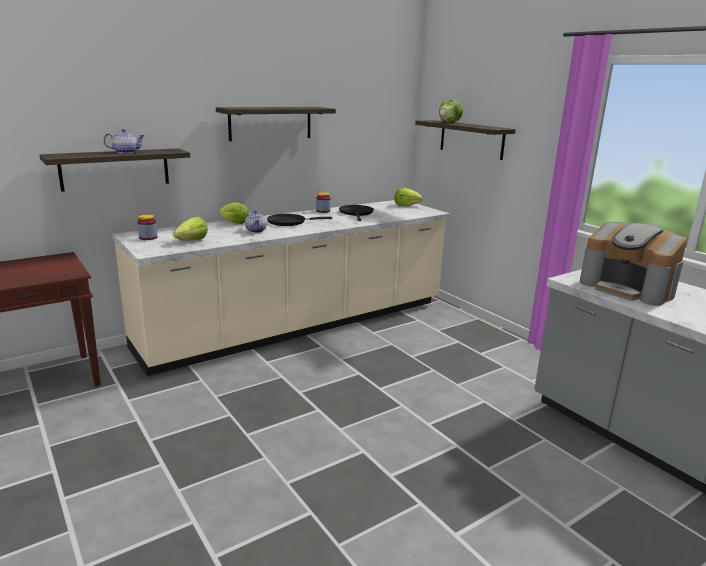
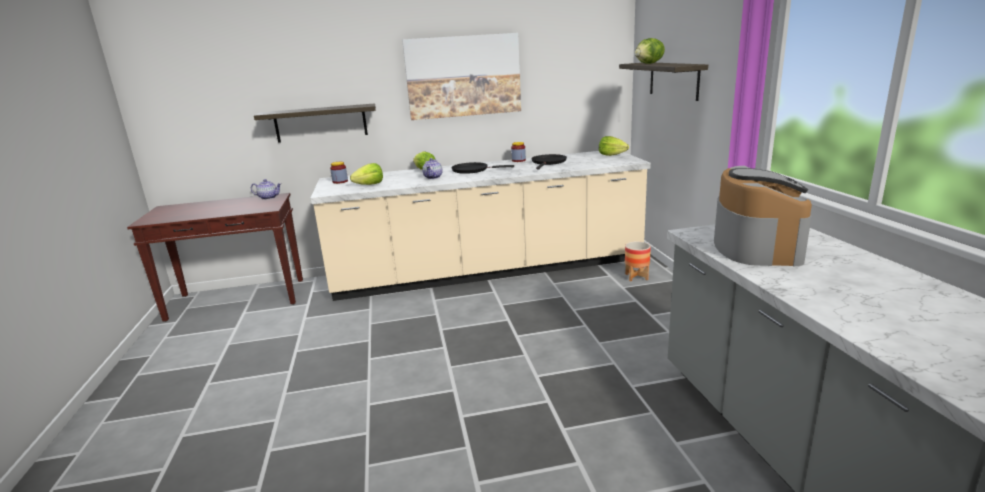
camera: 25 degrees right, 0 degrees up
(126, 152) = (324, 108): teapot -> teapot (269, 197)
(270, 123) = (463, 76): shelf -> picture
(442, 319) = (636, 277): none -> planter
(627, 288) = (755, 246): coffee machine -> coffee machine turned 150 degrees counterclockwise

